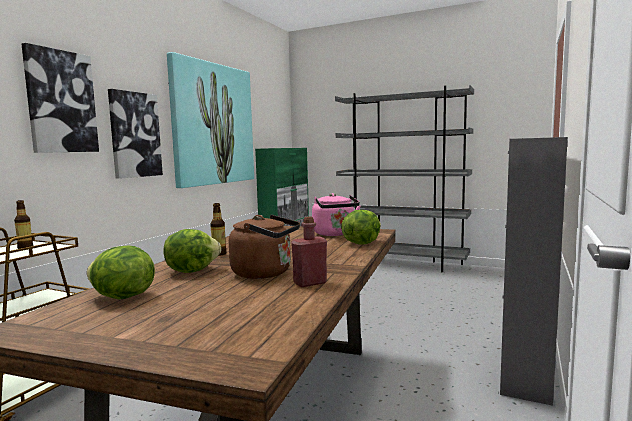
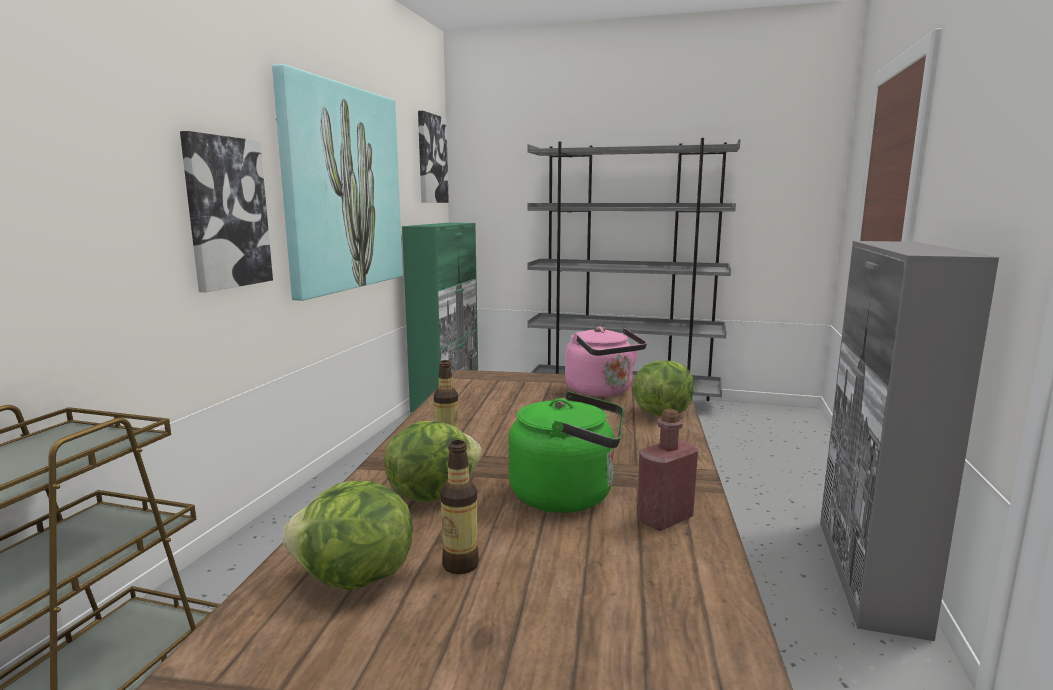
camera: 10 degrees left, 5 degrees up
(25, 248) = (67, 443): bottle -> bottle (460, 565)
(61, 102) = (101, 157): picture -> picture (431, 159)
(265, 273) = (568, 495): brown kettle -> green kettle

